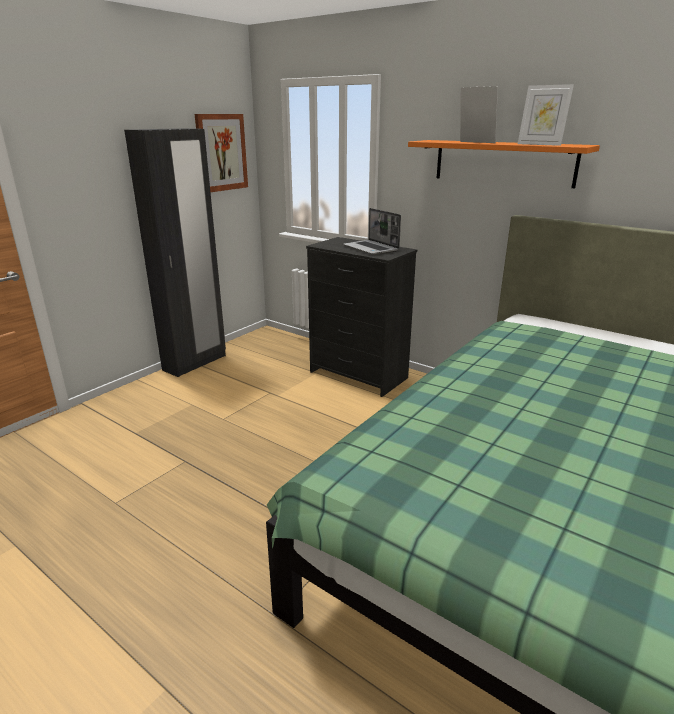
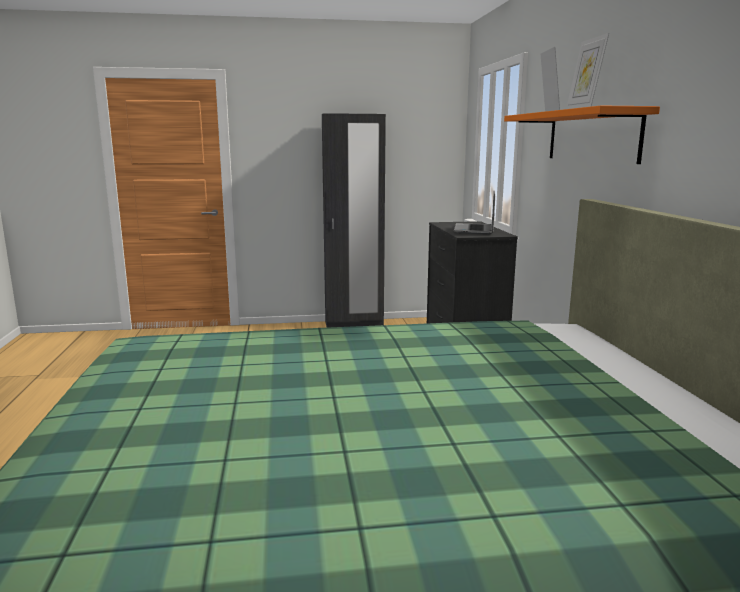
camera: 45 degrees right, 10 degrees down
(221, 152) = (421, 138): picture -> none

